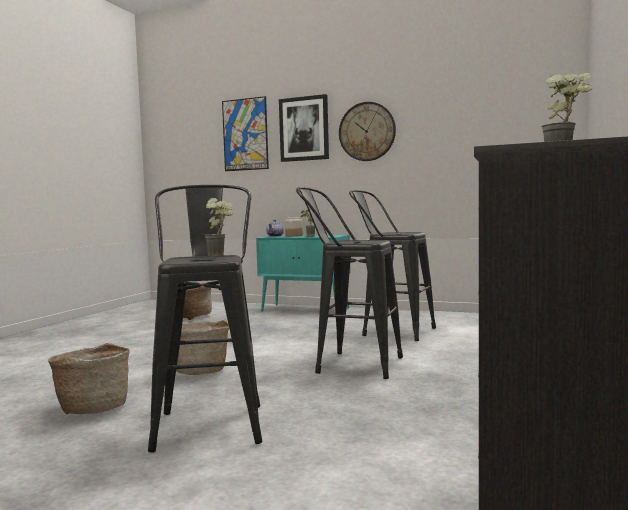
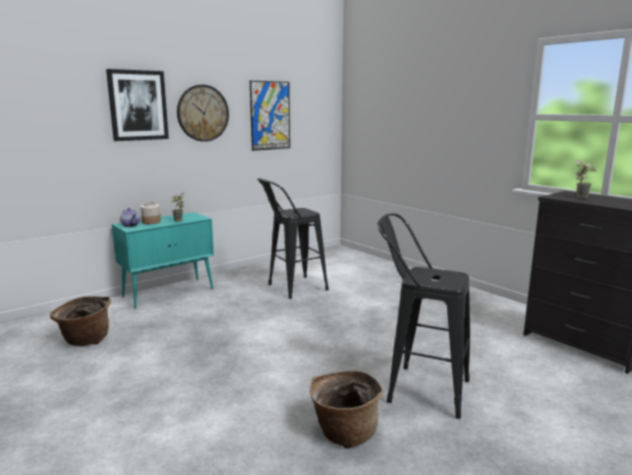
camera: 60 degrees left, 10 degrees up
(200, 371) = (297, 372): basket -> none
(221, 256) = (421, 270): potted plant -> none
(245, 134) = (59, 106): picture -> picture (270, 115)
(350, 364) = (350, 320): black stool -> none

